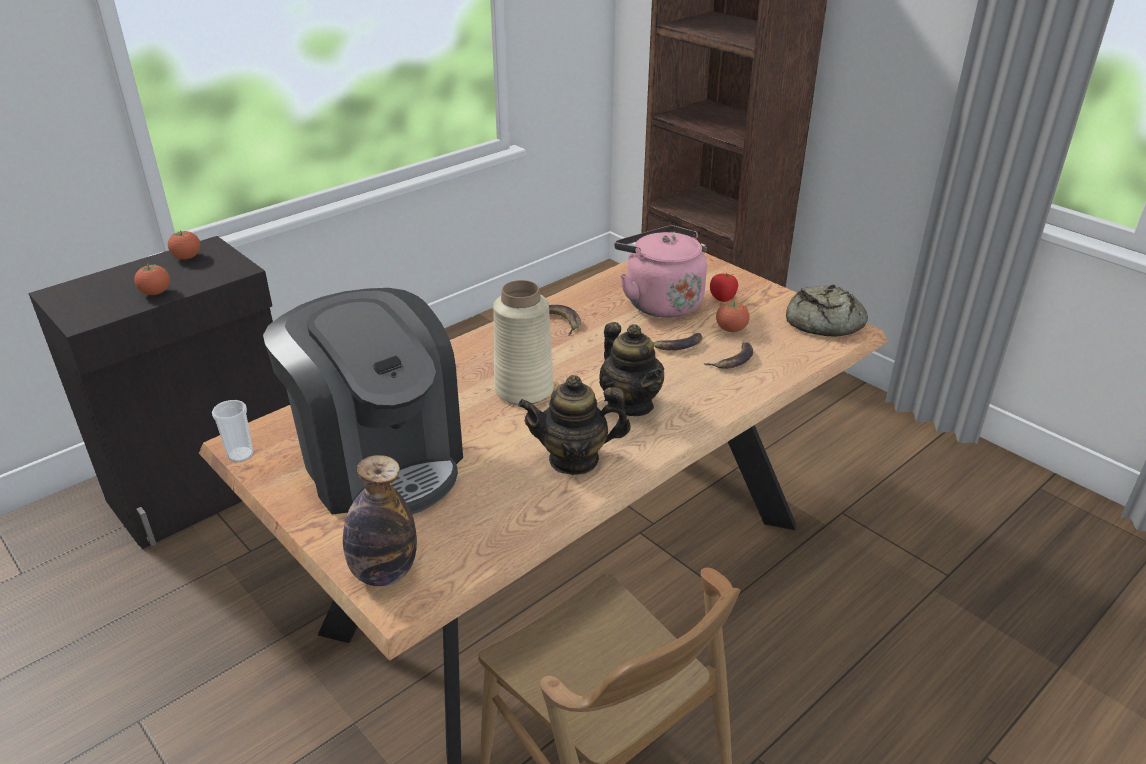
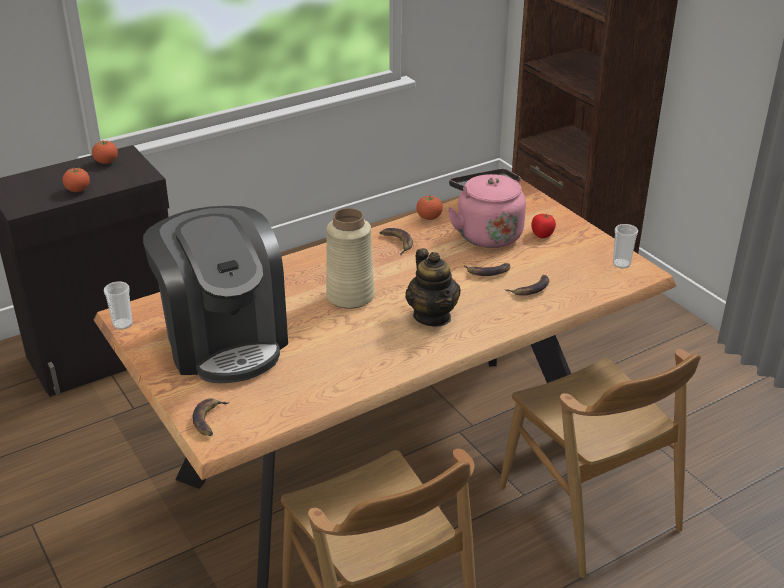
camera: 10 degrees right, 0 degrees up
(384, 572) = (209, 420): bottle -> banana
(574, 459) = (373, 354): teapot -> none
(731, 330) = (539, 263): tomato -> tomato (429, 218)
(809, 606) = (588, 509): none -> brown chair
(822, 322) = (621, 264): bread -> cup

